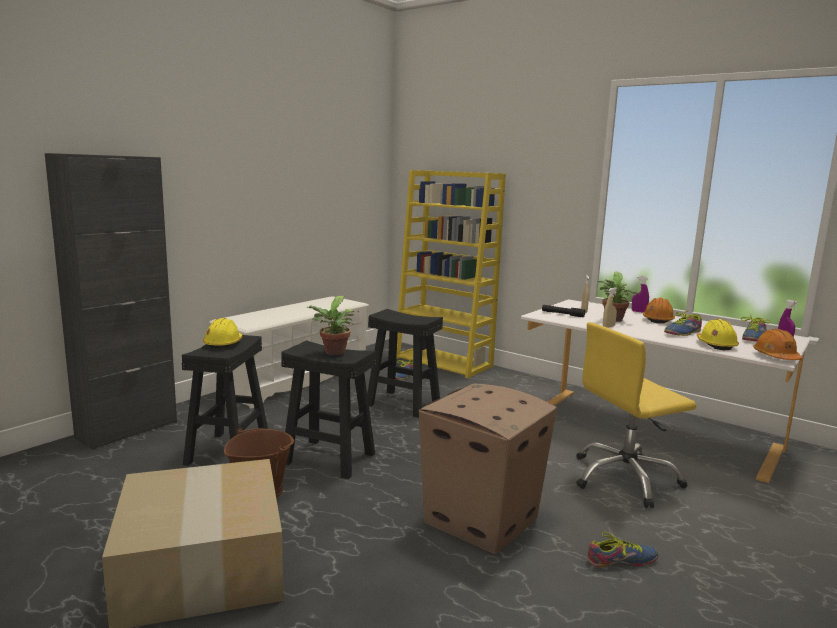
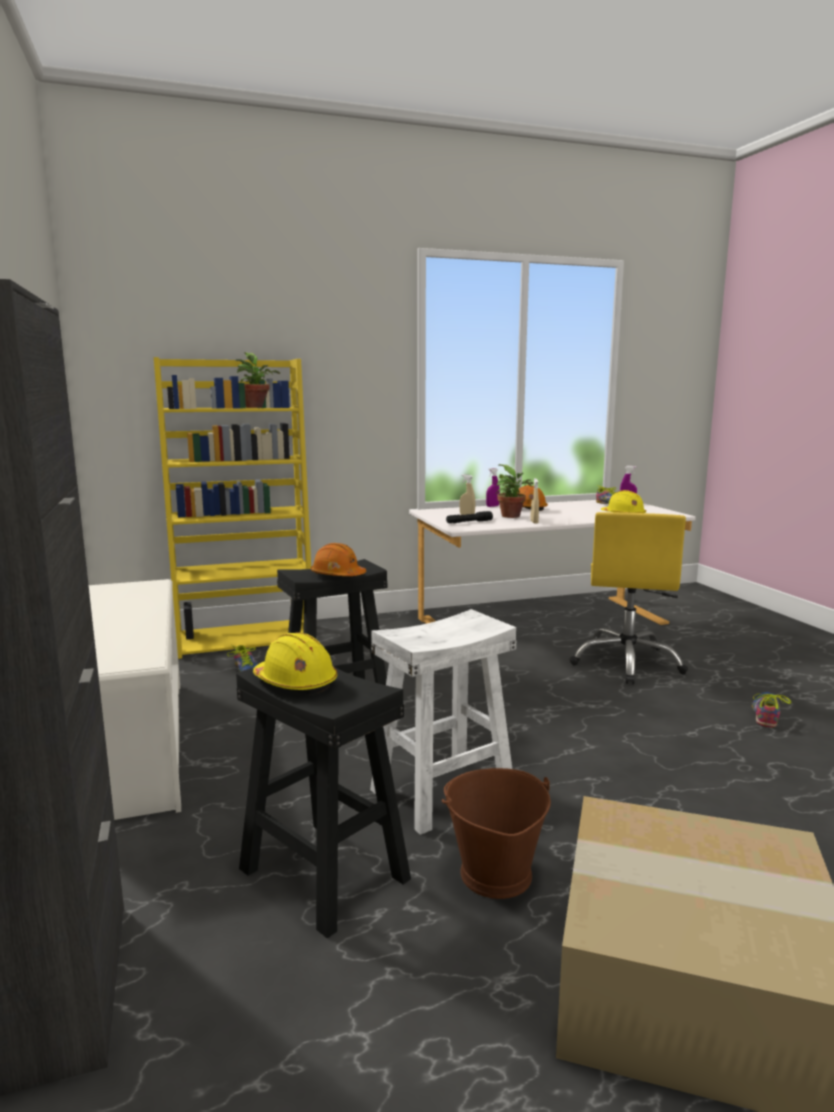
camera: 55 degrees left, 0 degrees up
(328, 458) = (442, 793): black stool -> white stool
(333, 353) = (447, 629): potted plant -> potted plant (256, 407)
(480, 521) = (669, 749): cardboard box -> none
(683, 333) = (578, 513): shoe -> none
(776, 357) = (668, 513): orange hard hat -> orange hard hat (337, 575)

